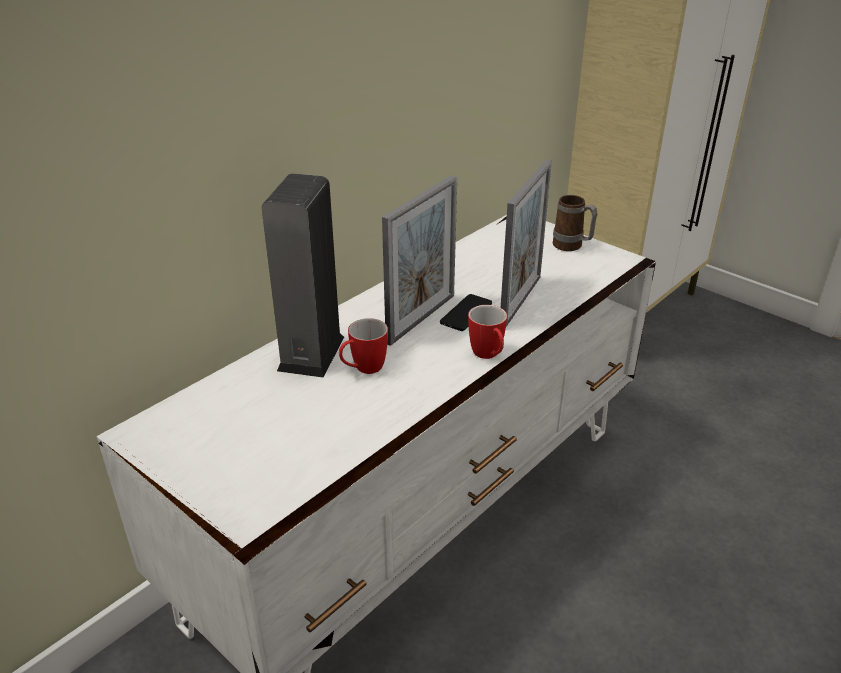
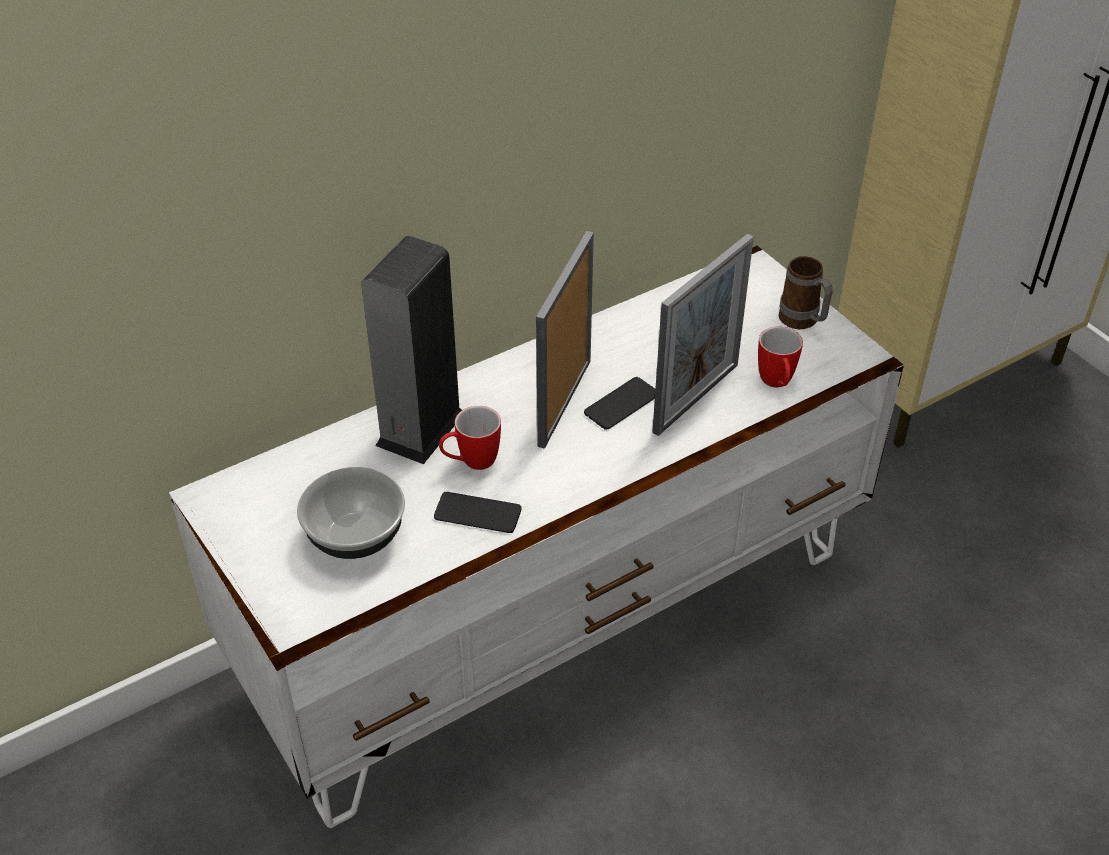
camera: 15 degrees right, 10 degrees up
(283, 438) = (356, 535): none -> bowl
(384, 404) = (477, 513): none -> phone
(421, 319) = (564, 402): picture frame -> picture frame turned 150 degrees clockwise
(488, 356) = (622, 471): mug -> mug (777, 384)

